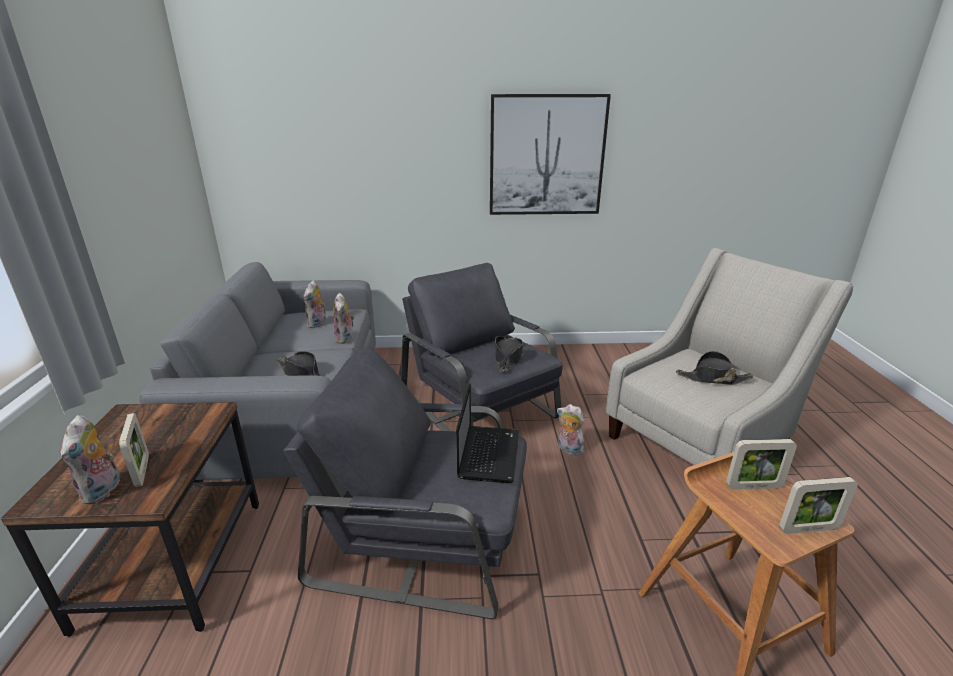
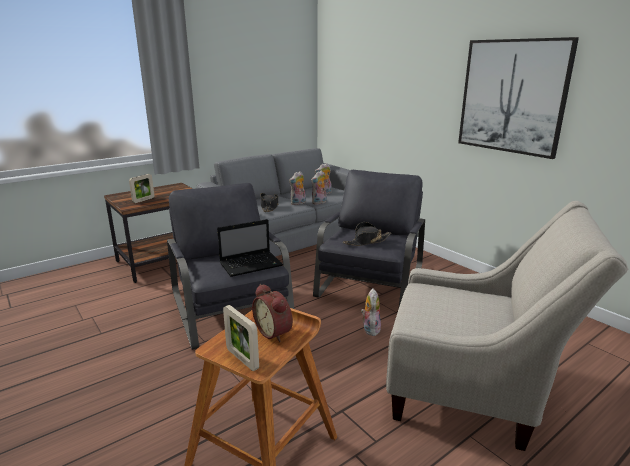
camera: 55 degrees right, 5 degrees down
(103, 491) = (127, 200): plush toy -> plush toy (298, 203)
(712, 378) = (469, 316): black hat -> none
(754, 486) = (275, 332): picture frame -> alarm clock

